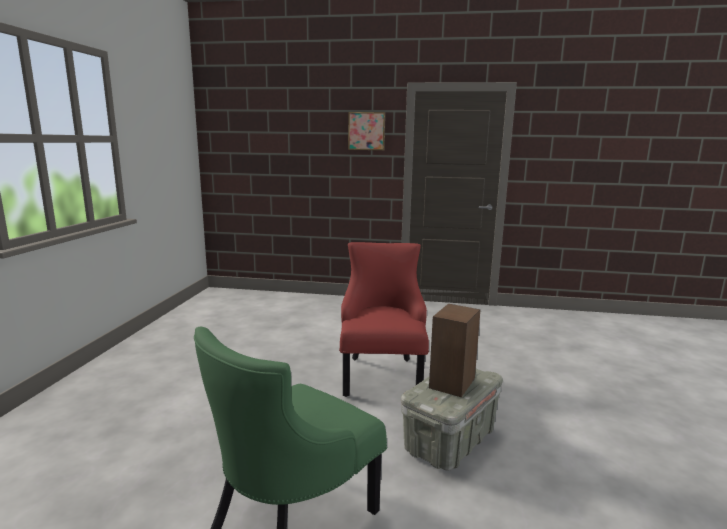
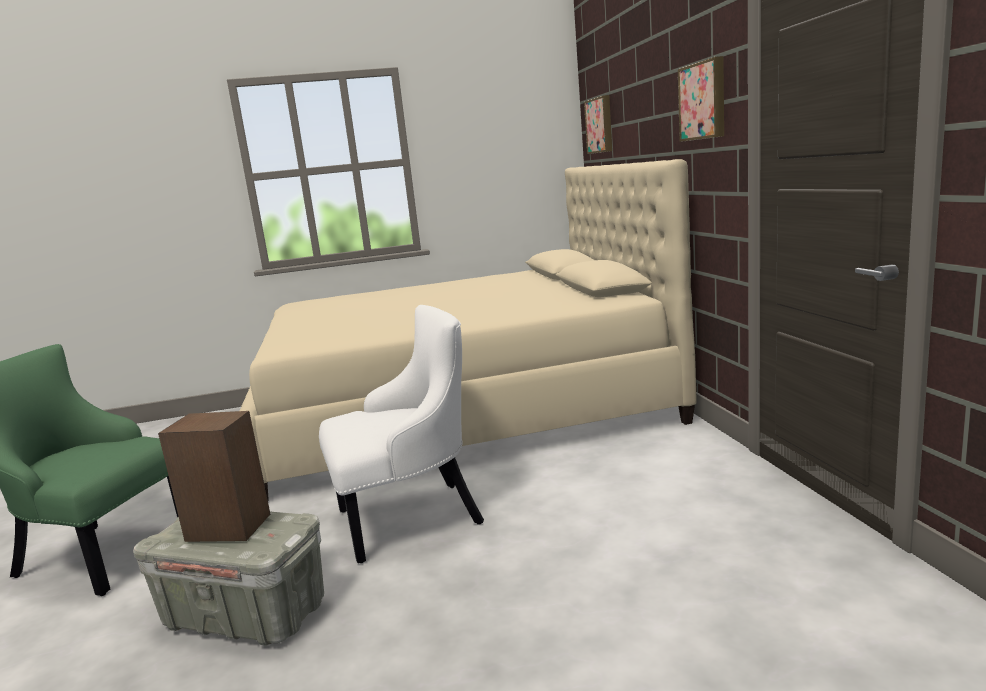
camera: 70 degrees right, 0 degrees up
(234, 130) = (600, 125): none -> picture
(239, 337) = (462, 411): none -> beige bed
(382, 378) = (407, 520): red chair -> white chair

